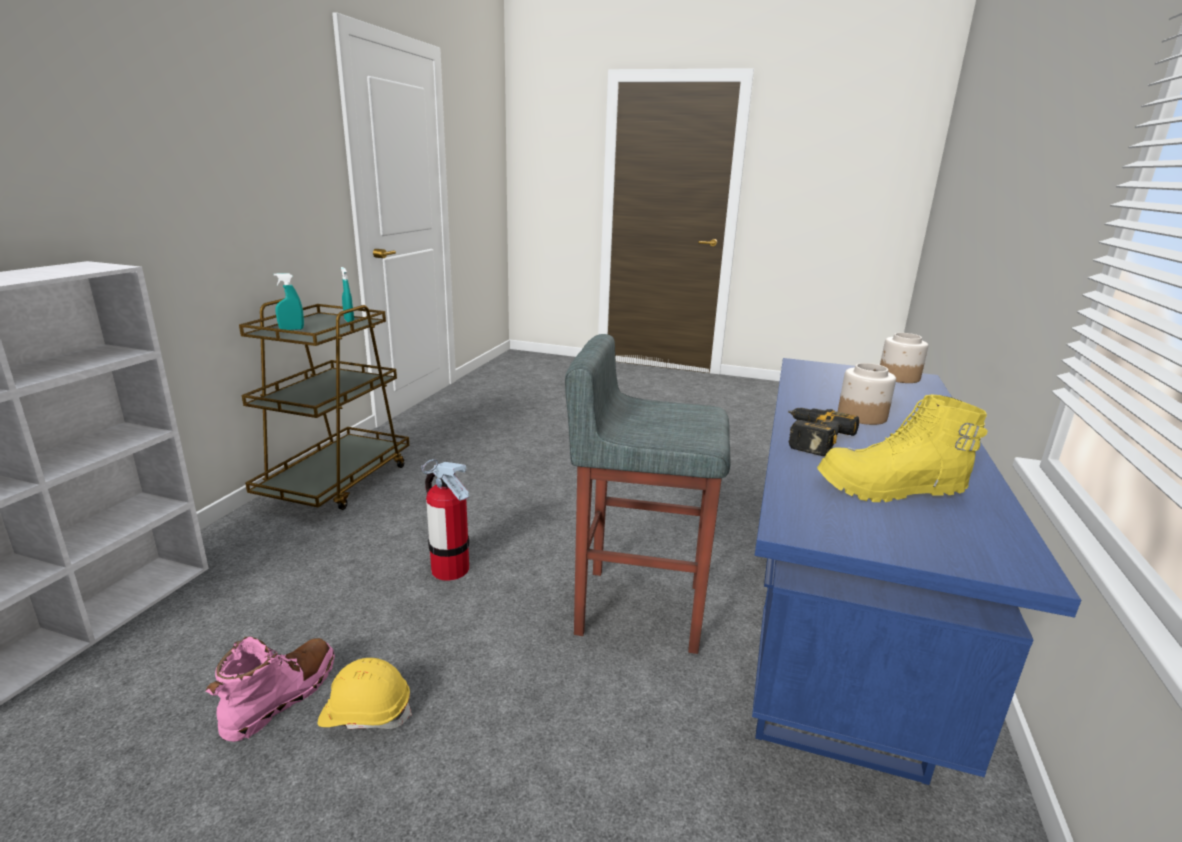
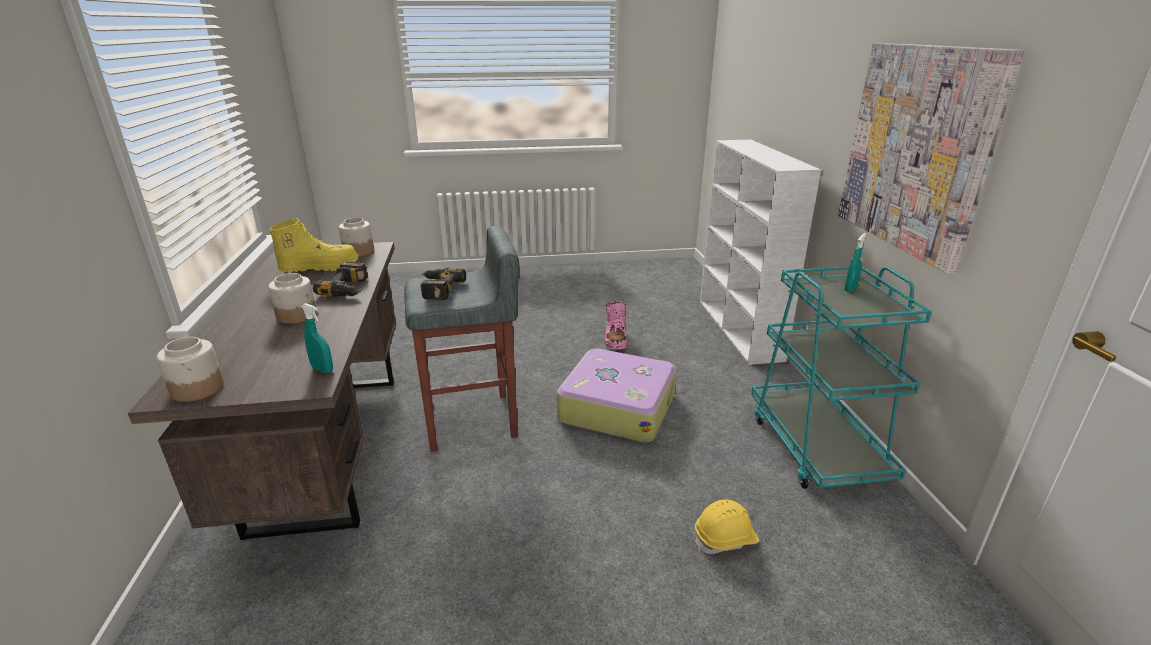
camera: 155 degrees right, 5 degrees up
(229, 187) = (917, 150): none -> picture
(337, 481) = (816, 446): brown cart -> turquoise cart
(349, 321) = (855, 314): turquoise spray bottle -> turquoise spray bottle (322, 369)
(366, 713) = (574, 344): yellow hard hat -> yellow hard hat (725, 539)
(449, 569) = (617, 406): fire extinguisher -> suitcase
(683, 425) = (437, 288): none -> power drill
(833, 520) = (358, 251): none -> jar
(834, 634) = (329, 445): blue desk -> brown desk

